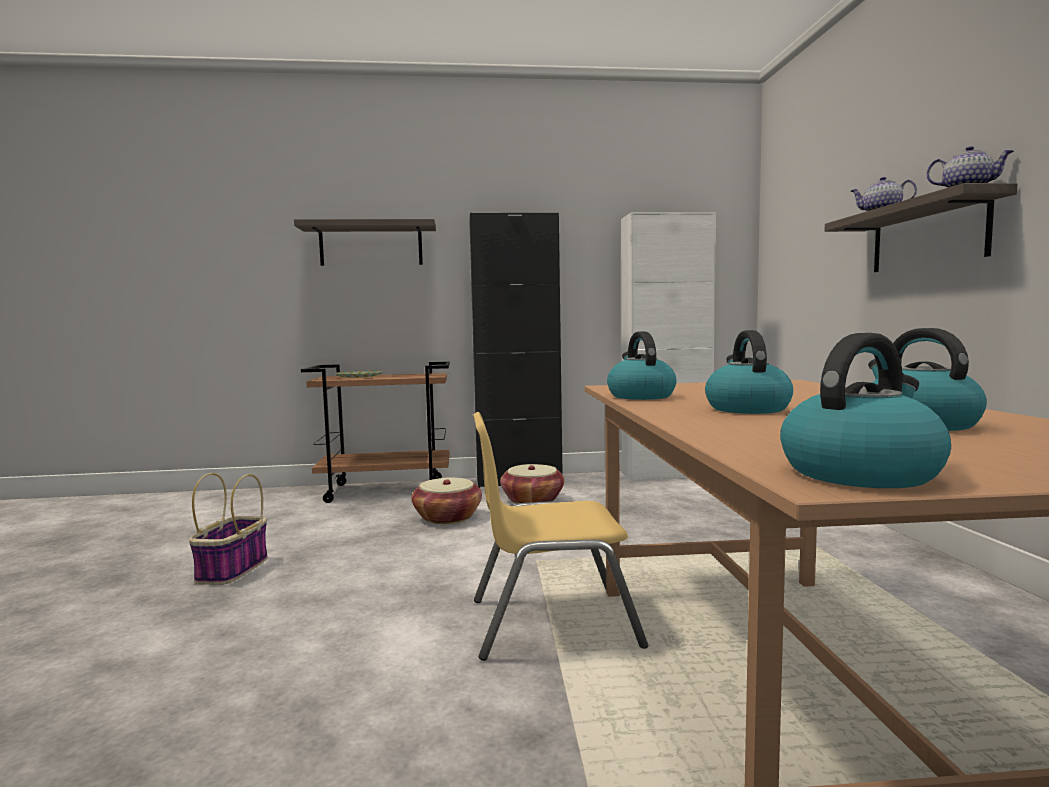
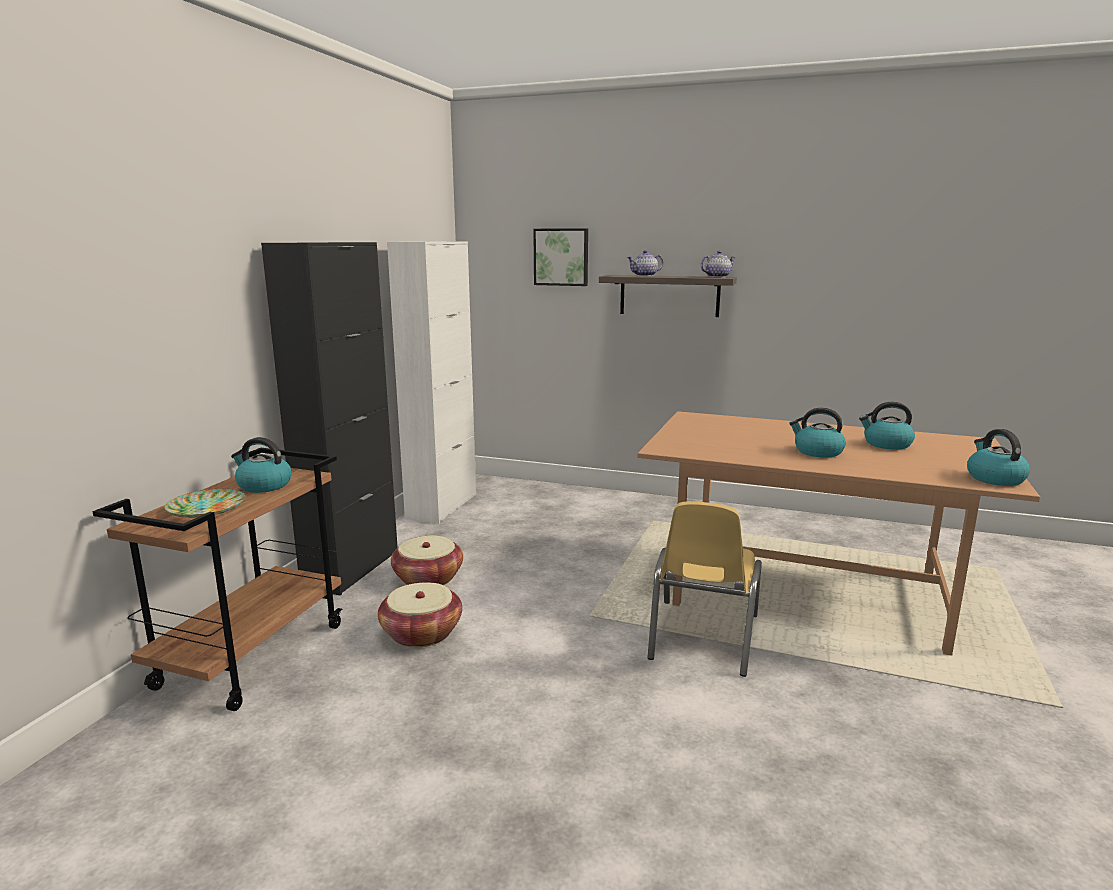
camera: 65 degrees left, 10 degrees up
(232, 570) = (439, 810): basket -> none
(371, 245) = (140, 285): shelf -> none
(640, 396) = (734, 455): kettle -> kettle (263, 485)
(826, 213) = (561, 257): none -> picture

